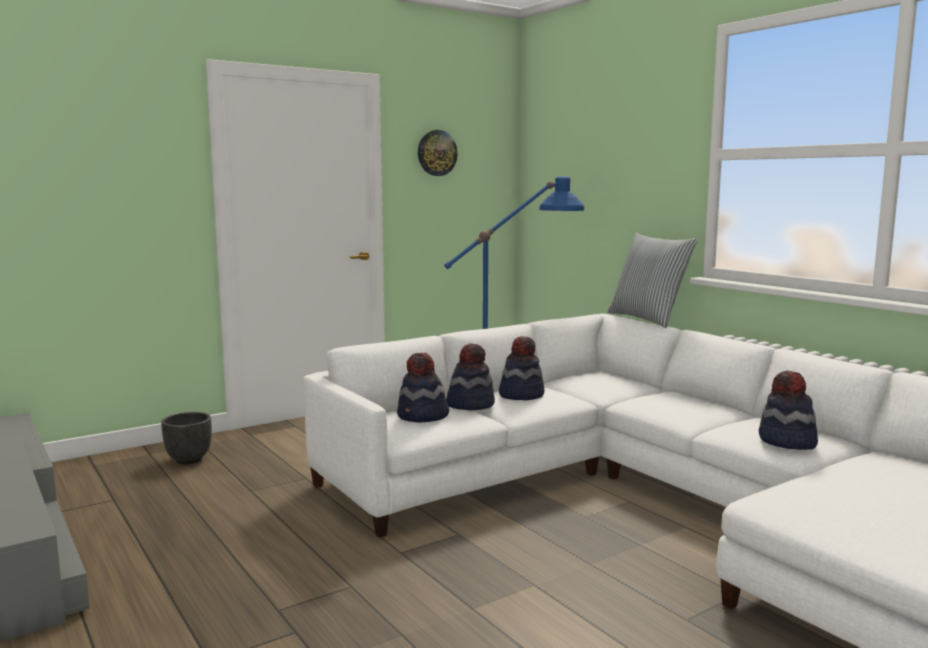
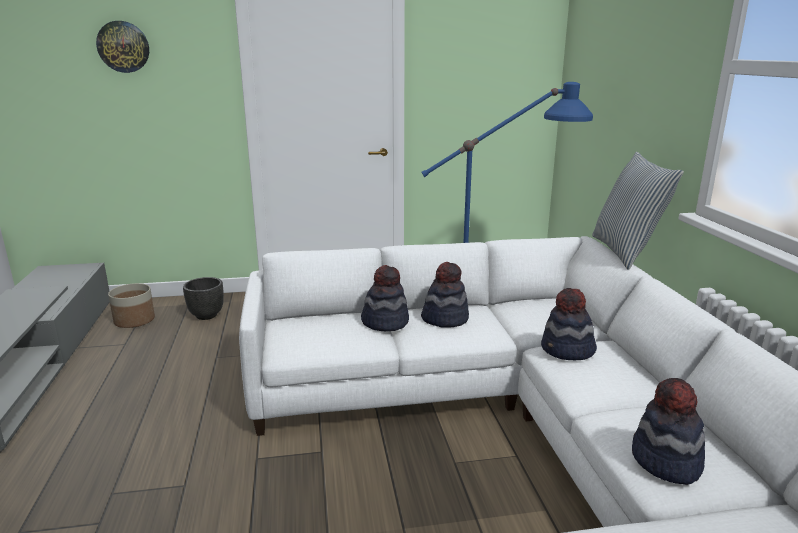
camera: 25 degrees right, 10 degrees up
(96, 478) = (134, 321): none -> planter
(423, 416) = (325, 330): hat -> hat (567, 350)
(436, 153) = (465, 52): wall clock -> wall clock (123, 47)

